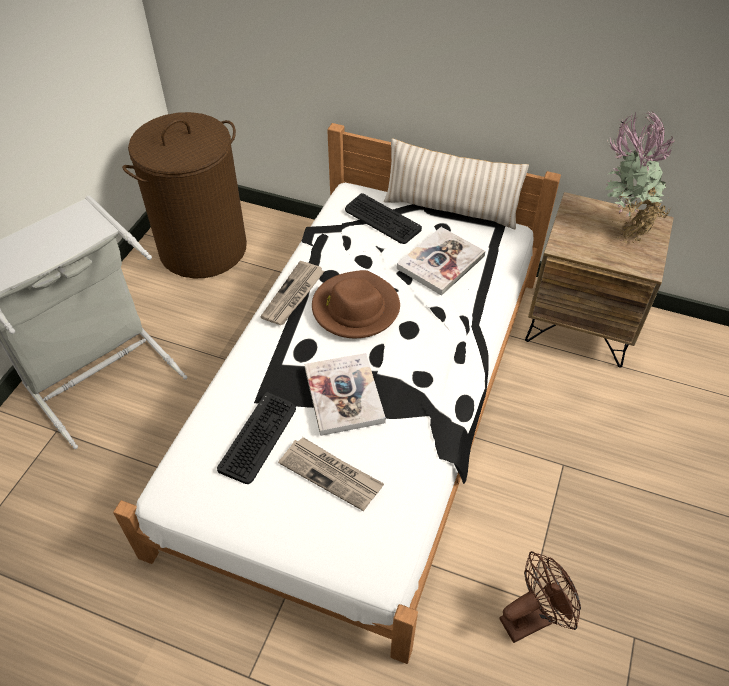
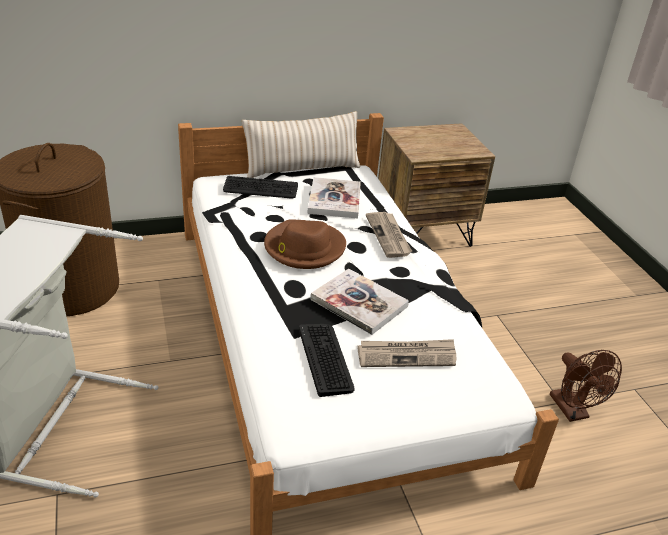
camera: 40 degrees left, 15 degrees down
(293, 295) = (244, 257): newspaper -> newspaper (389, 236)
(531, 617) = (573, 411): brown fan -> brown fan turned 135 degrees clockwise
(622, 227) = (441, 135): potted plant -> none

